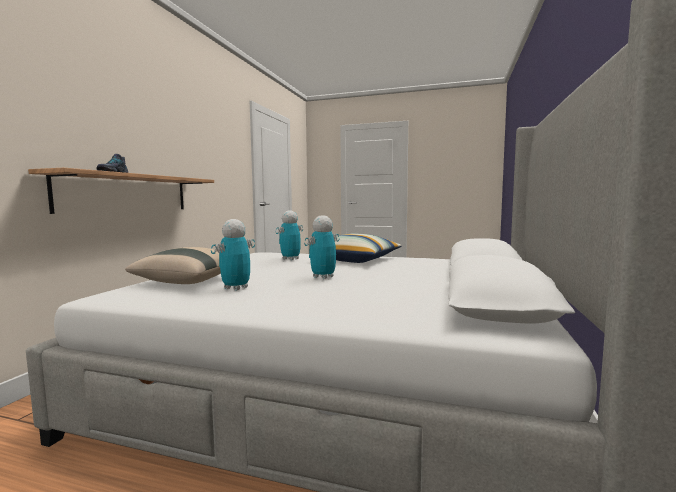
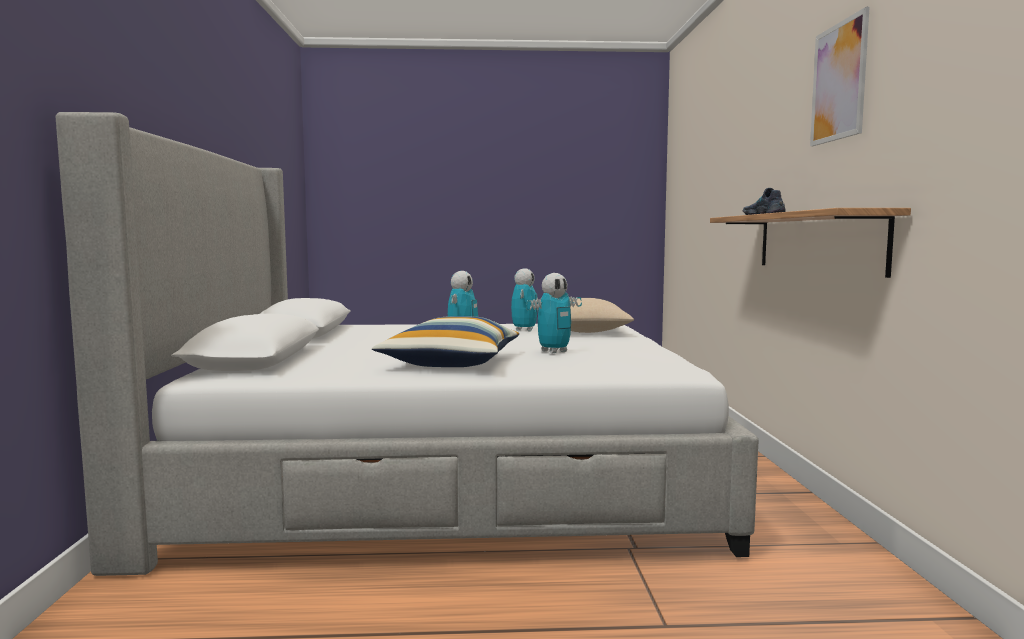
camera: 160 degrees right, 0 degrees up
(134, 101) = (839, 82): none -> picture
(290, 259) = (554, 351): toy robot -> toy robot turned 45 degrees clockwise

